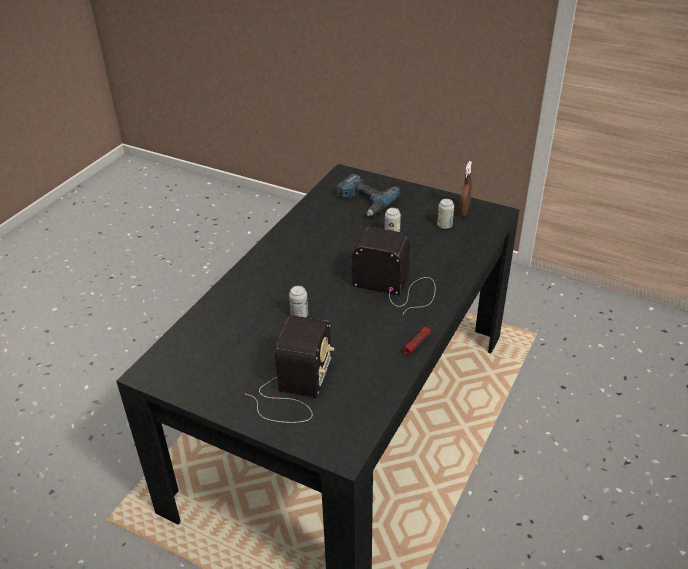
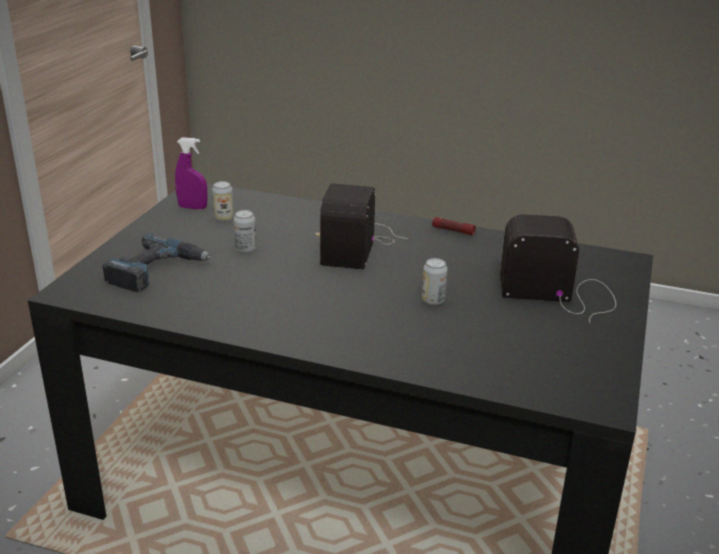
camera: 100 degrees left, 10 degrees down
(464, 212) = (192, 207): brown spray bottle -> purple spray bottle

